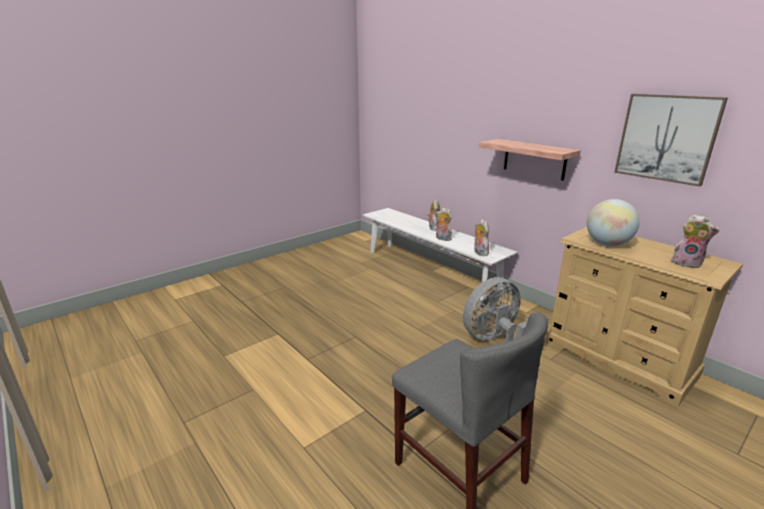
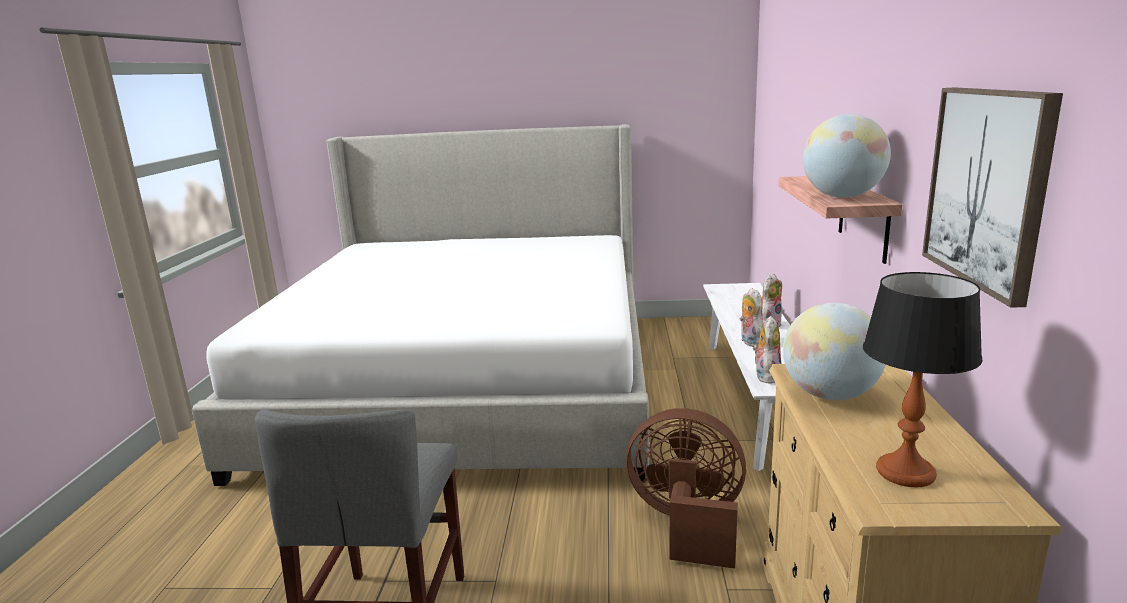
camera: 45 degrees right, 5 degrees down
(262, 320) = (469, 384): none -> bed
(496, 341) = (687, 524): grey fan -> brown fan
(548, 149) = (842, 197): none -> globe
(687, 263) = (904, 472): plush toy -> table lamp

